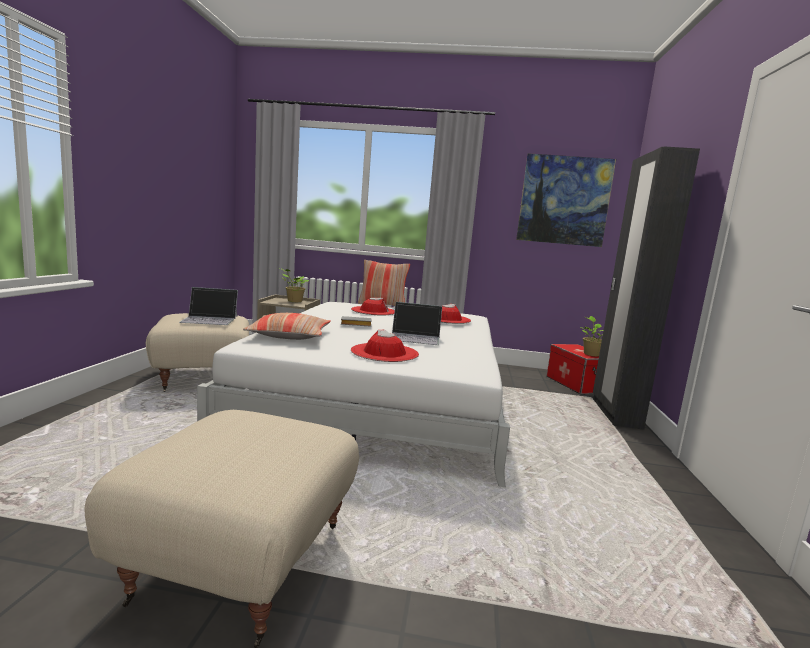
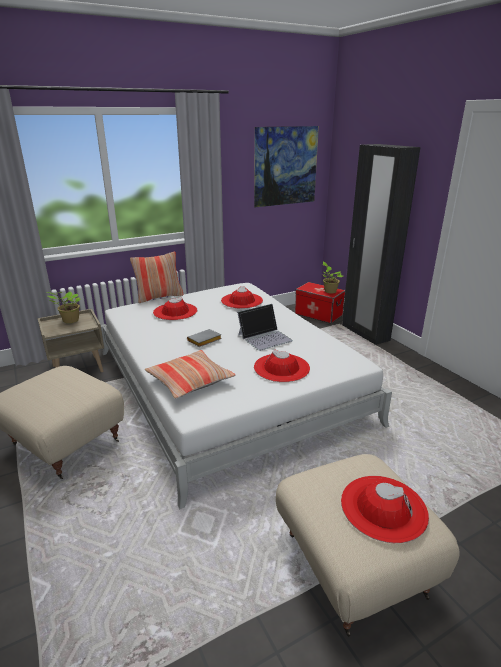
camera: 35 degrees left, 15 degrees up
(210, 319) = (66, 388): laptop -> none
(248, 453) = (383, 507): none -> red hat

